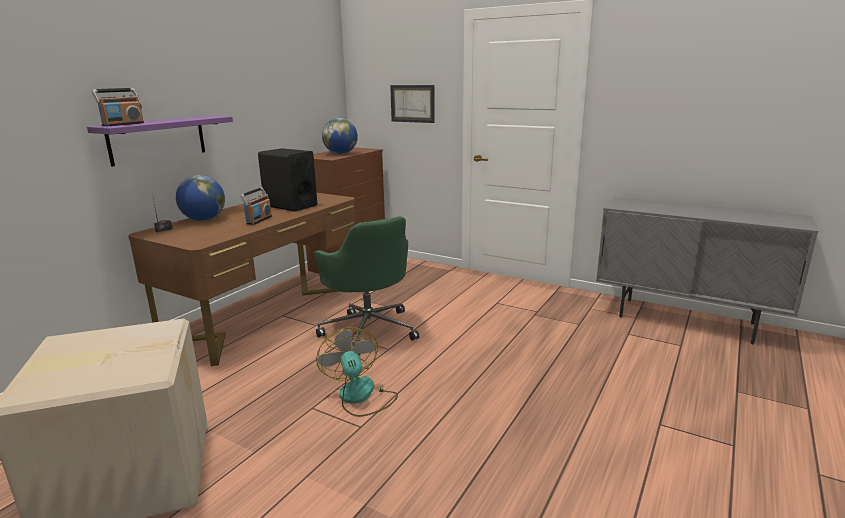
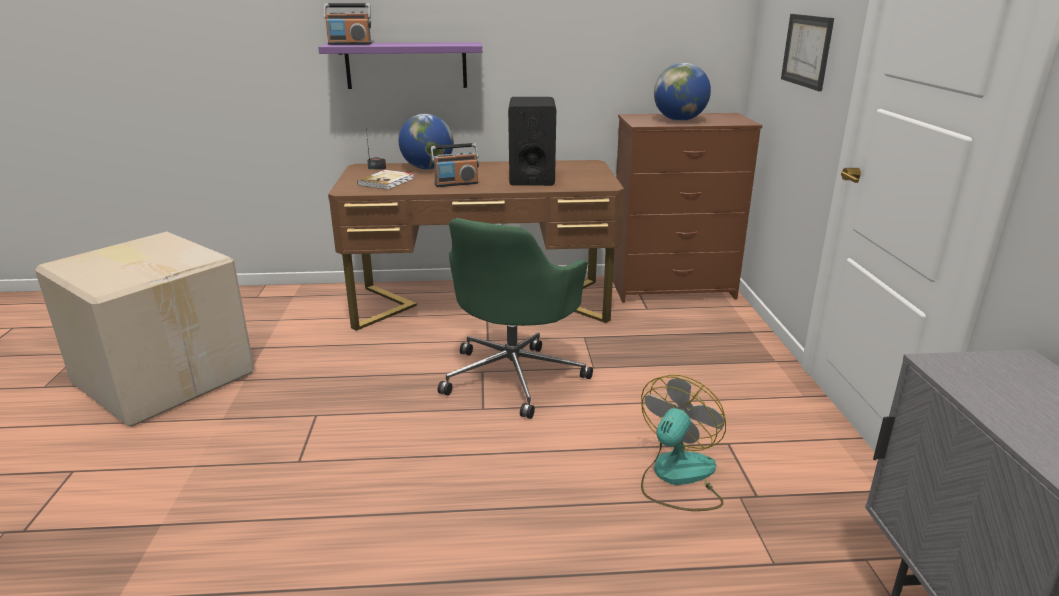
camera: 55 degrees right, 5 degrees up
(207, 232) = (387, 182): none -> book
(360, 397) = (358, 435): fan -> fan (677, 477)

